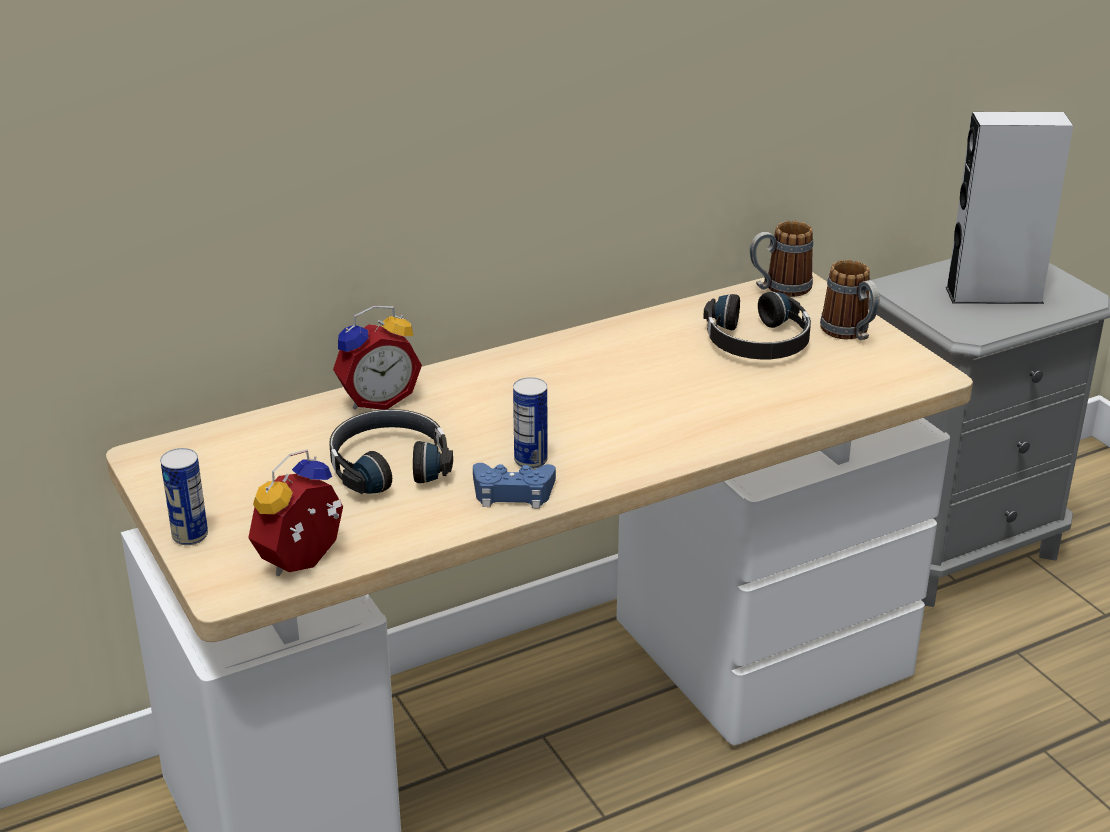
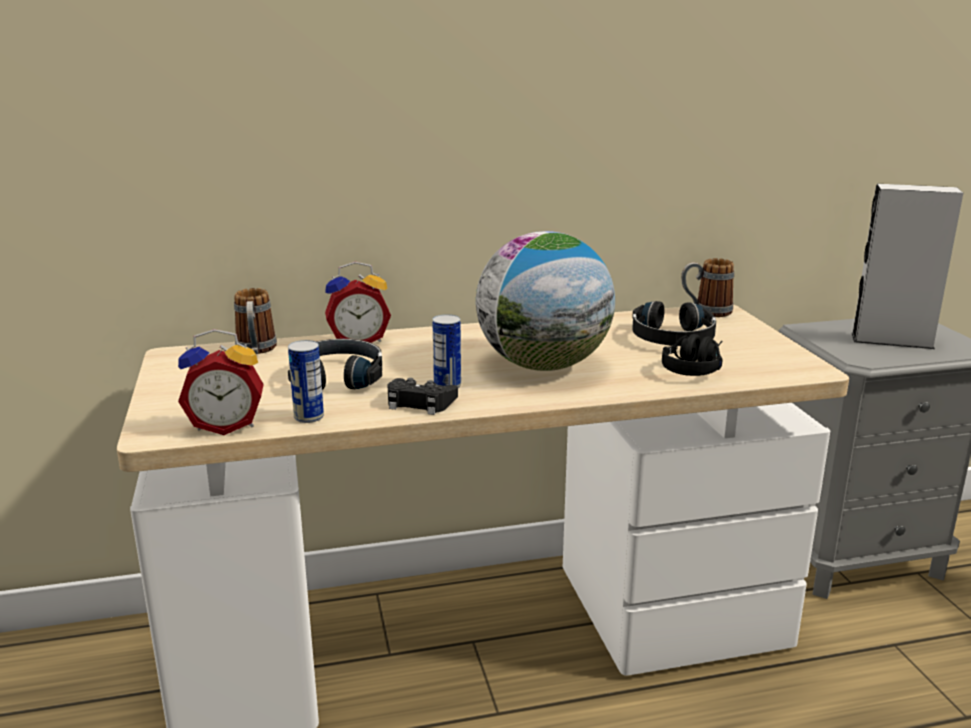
camera: 15 degrees right, 10 degrees down
(190, 536) = (158, 400): can -> can (309, 417)
(305, 563) = (226, 425): alarm clock -> alarm clock turned 150 degrees counterclockwise
(513, 492) = (419, 403): blue game controller -> black game controller
(627, 410) = (543, 365): none -> globe
(801, 388) = (695, 367): none -> black headphones
(850, 334) = (752, 340): mug -> mug (256, 351)

